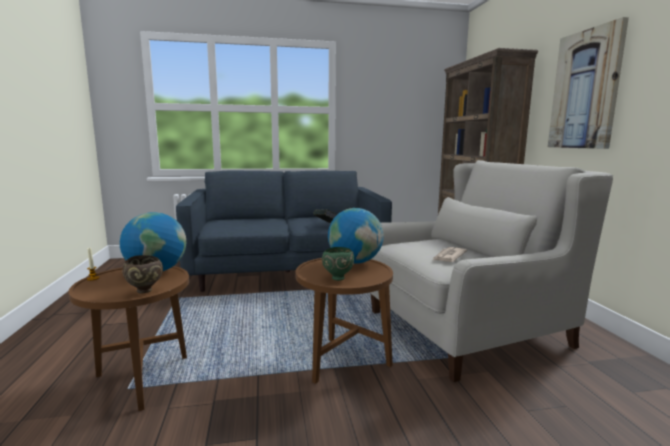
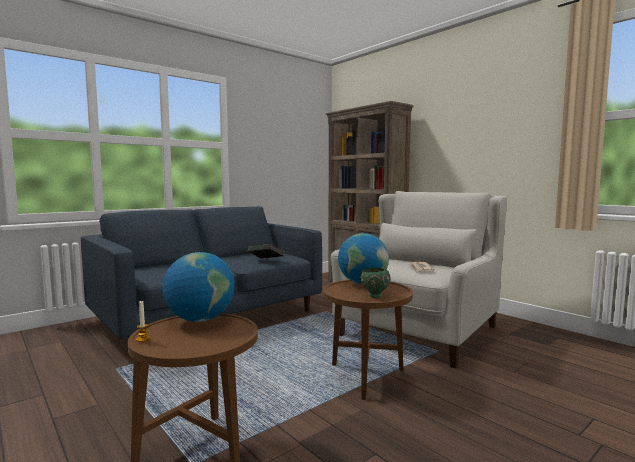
camera: 30 degrees left, 5 degrees down
(145, 291) = (235, 336): brown bowl -> none
(585, 90) = (457, 137): picture -> none

